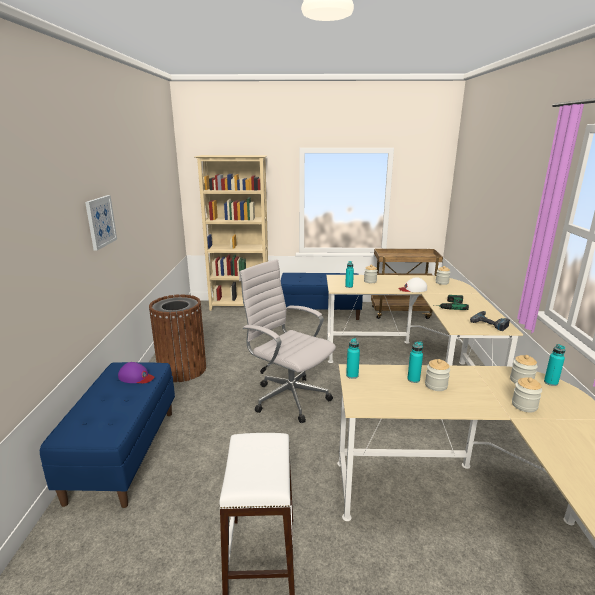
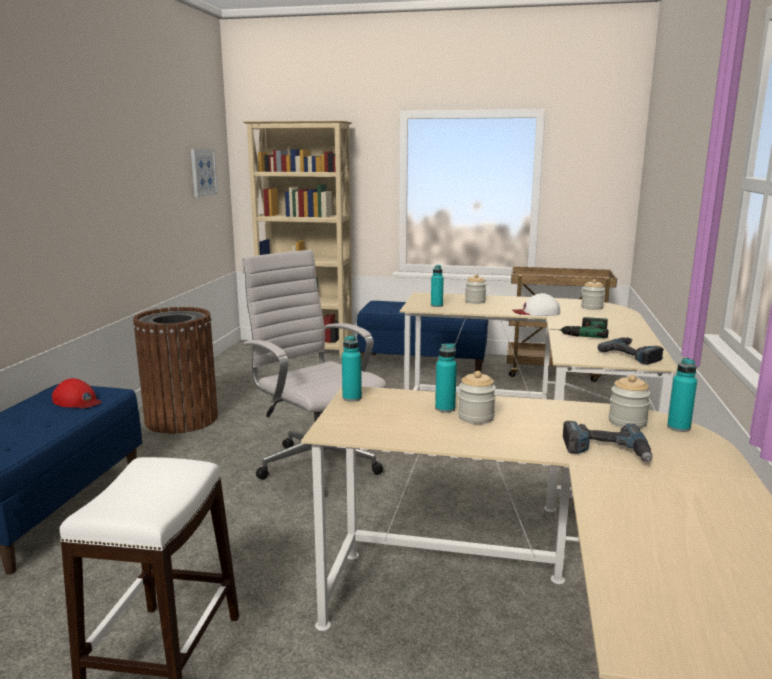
camera: 10 degrees right, 5 degrees down
(100, 222) = (59, 182): picture -> picture (203, 172)
(136, 377) = (77, 401): purple cap -> red cap
(524, 405) = (606, 450): jar -> power drill

